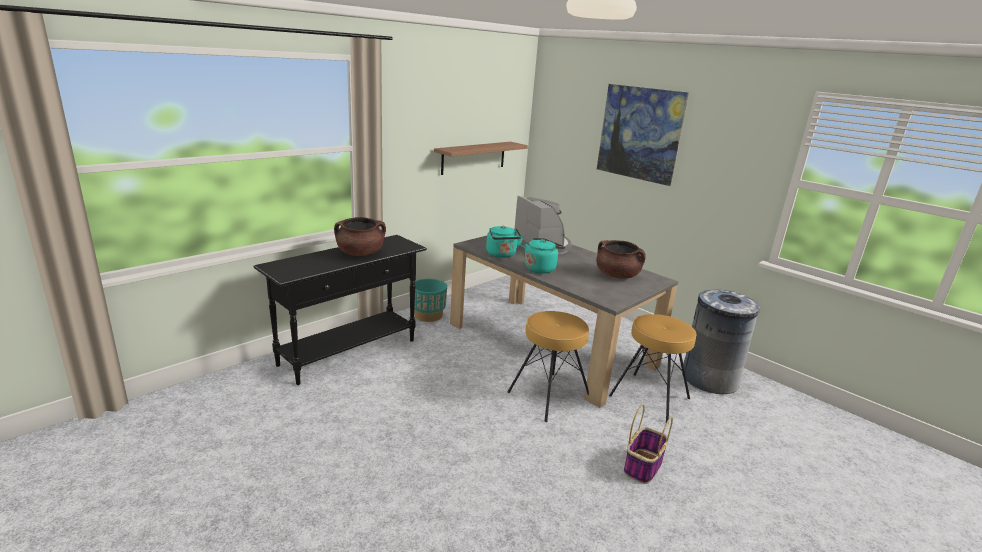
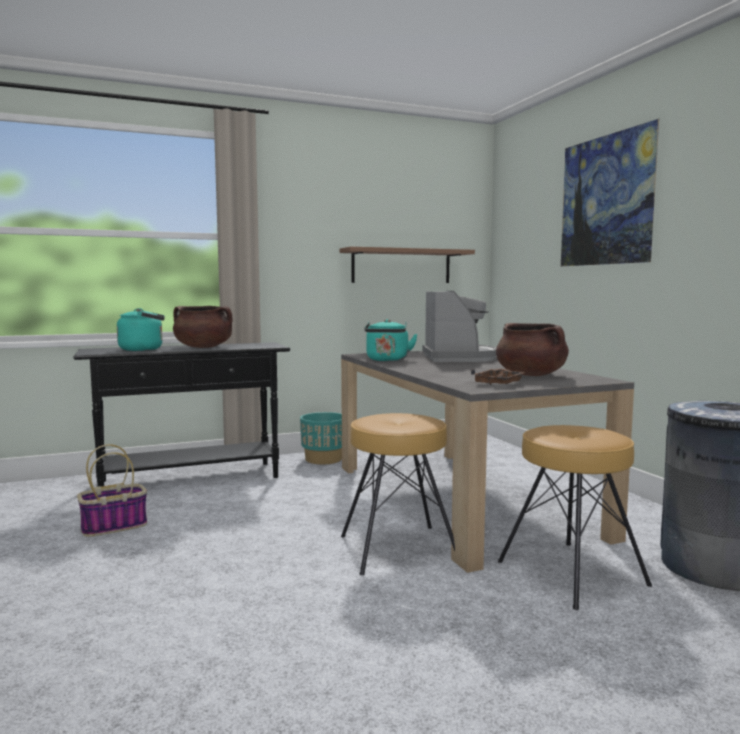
camera: 25 degrees right, 15 degrees down
(541, 268) = (421, 368): turquoise kettle -> turquoise kettle (144, 349)
(614, 292) = (499, 383): none -> brown tray
(643, 466) = (471, 657): basket -> basket (115, 526)

